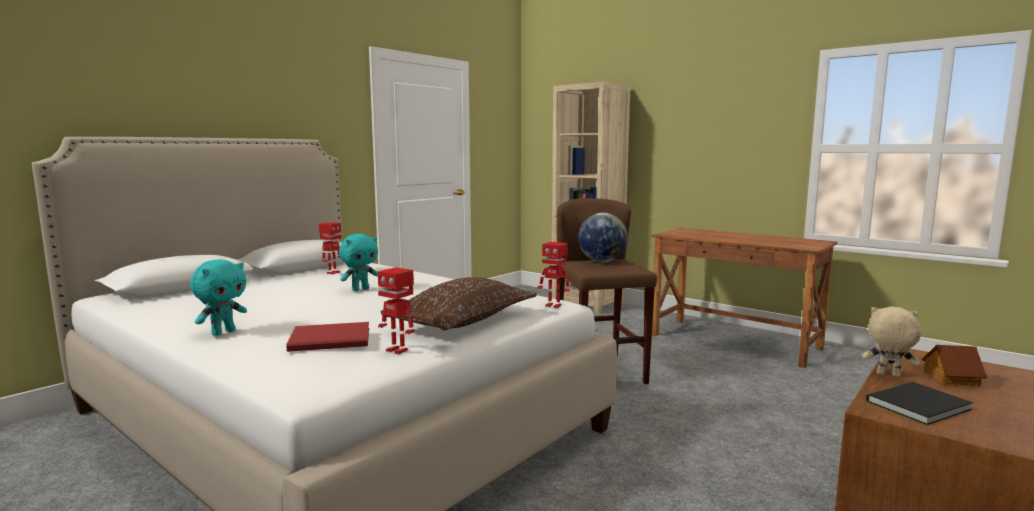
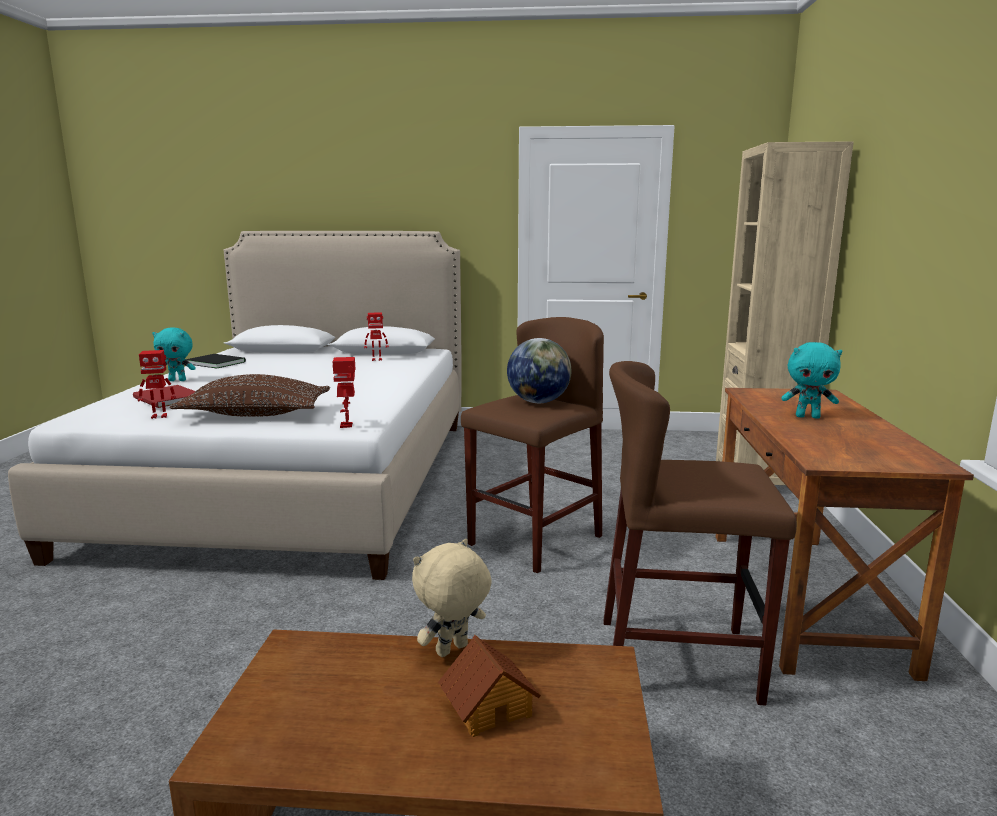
camera: 55 degrees right, 5 degrees up
(360, 289) = (329, 375): turquoise plush toy -> turquoise plush toy (808, 416)
(398, 350) = (159, 416): toy robot -> toy robot turned 105 degrees counterclockwise
(779, 382) = (677, 660): none -> brown stool
(888, 375) = (452, 651): beige plush toy -> beige plush toy turned 120 degrees counterclockwise
(914, 405) = (333, 675): black book -> black book (216, 362)

